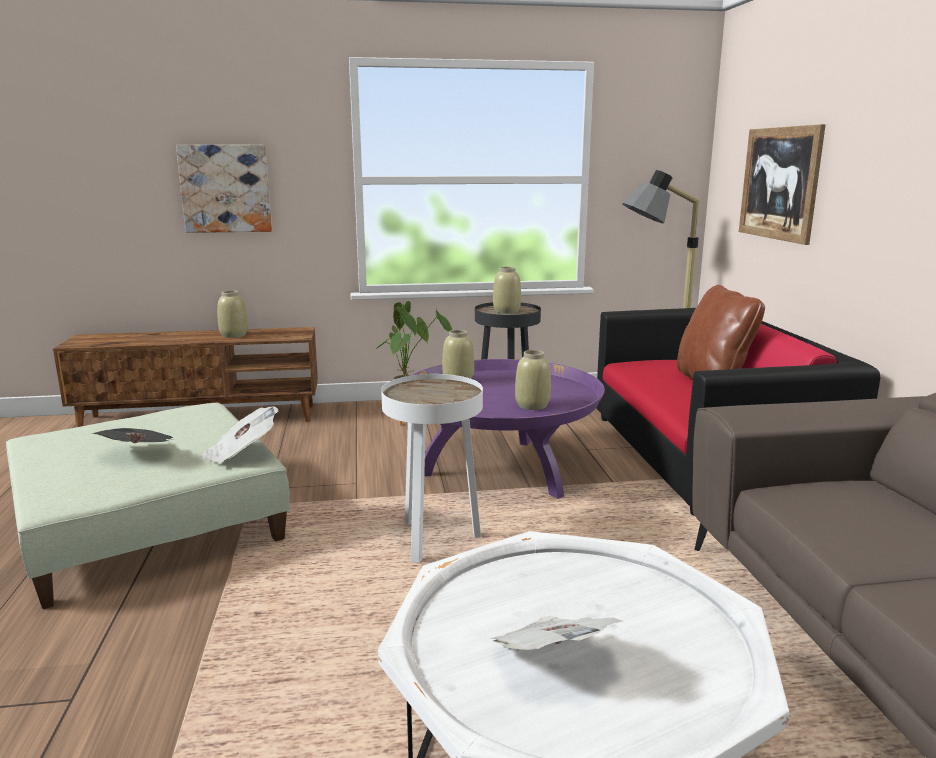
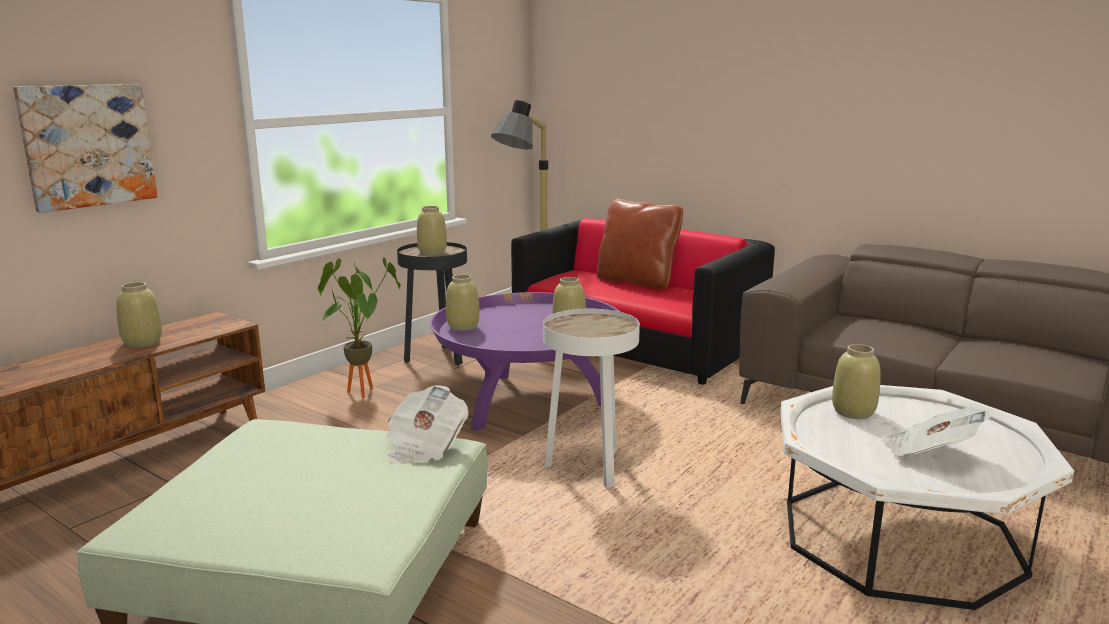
camera: 45 degrees left, 0 degrees up
(139, 455) = (326, 487): newspaper -> none
(592, 579) = (854, 412): none -> beige vase
(779, 183) = (631, 110): picture -> none

